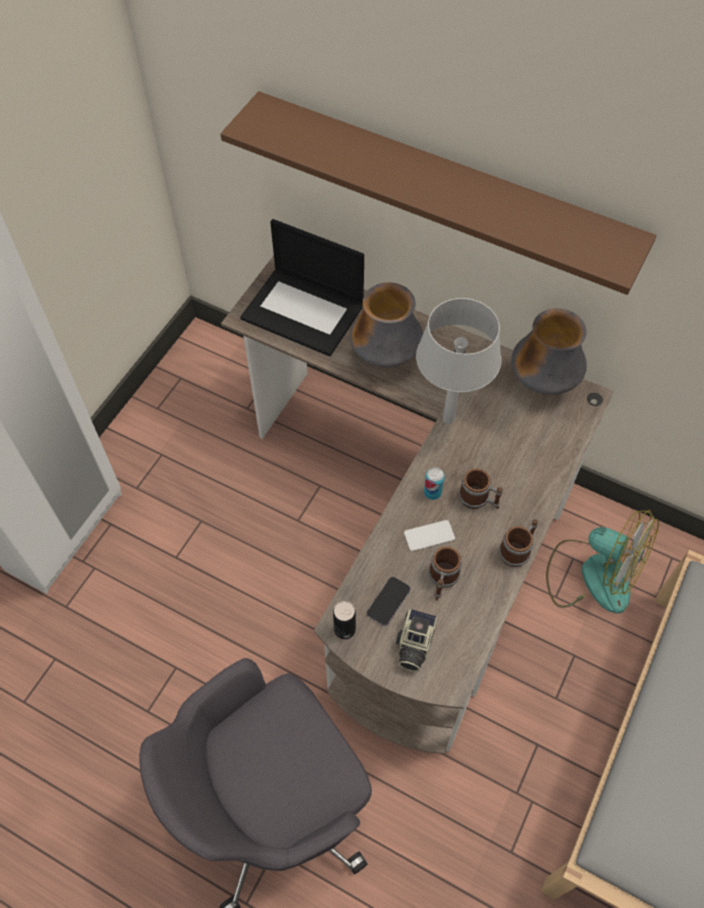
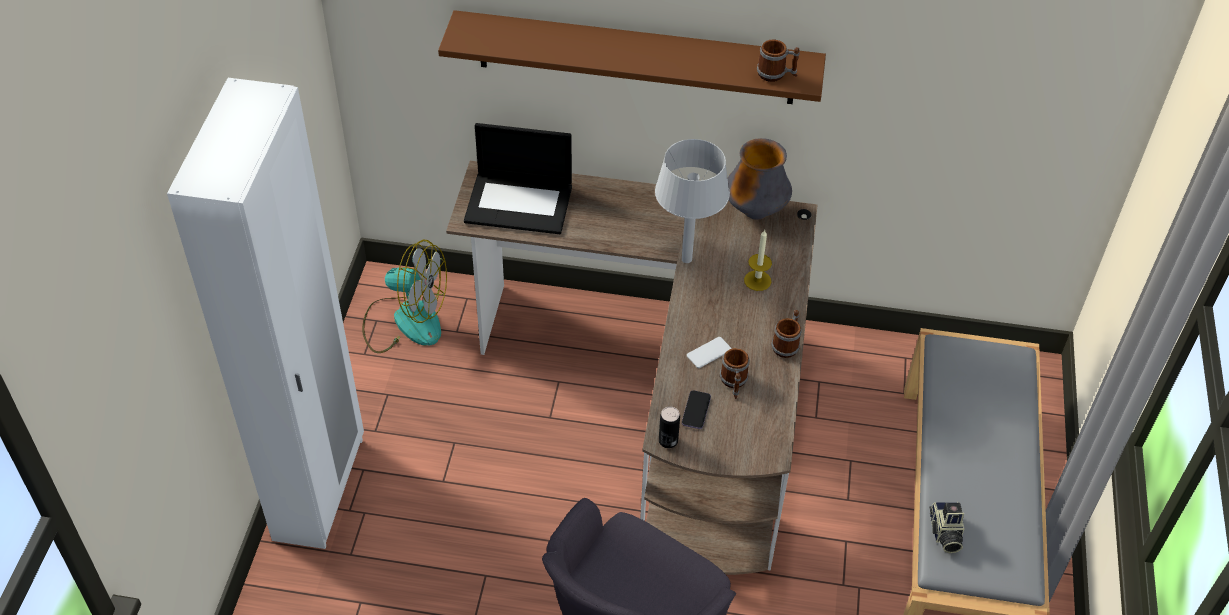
camera: 20 degrees left, 10 degrees down
(385, 357) = (610, 224): vase -> none
(413, 645) = (731, 436): camera -> camera (944, 533)
(432, 492) = (697, 319): can -> none
(478, 499) = (739, 315): mug -> mug (776, 74)
(514, 464) = (757, 280): none -> candle
(592, 574) = (841, 390): fan -> fan (405, 321)

